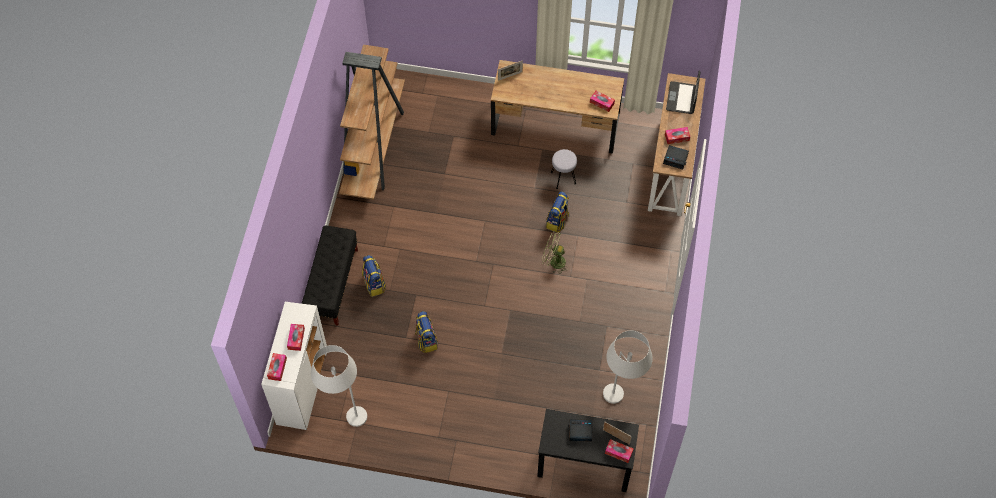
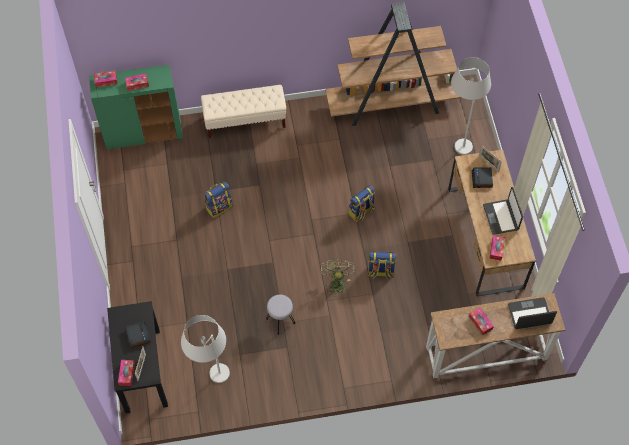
camera: 70 degrees right, 0 degrees up
(302, 387) = (144, 133): white cabinet -> green cabinet
(332, 284) = (245, 121): black bench -> beige bench
(345, 416) = (127, 172): white floor lamp -> white floor lamp (459, 139)
(374, 284) = (257, 151): backpack -> backpack (361, 212)
(563, 178) = (429, 262): grey stool -> grey stool (280, 320)
(570, 87) = (501, 217): none -> laptop
(676, 158) = (455, 329): alarm clock -> alarm clock (482, 179)

